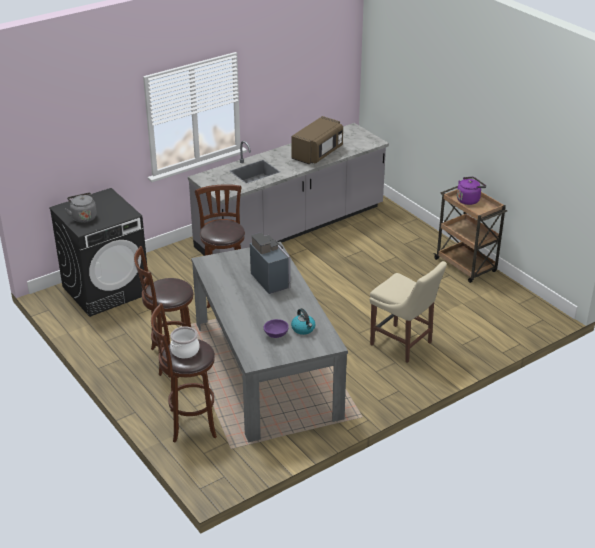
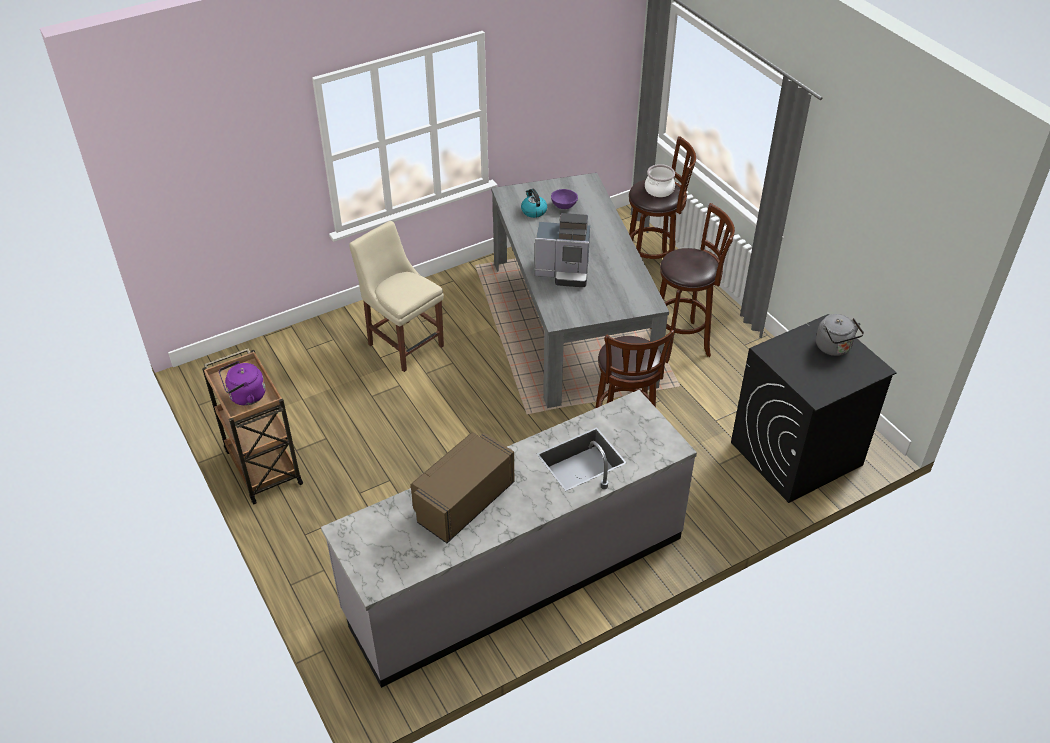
camera: 175 degrees left, 10 degrees up
(272, 280) = (564, 272): coffee machine -> coffee machine turned 60 degrees counterclockwise

